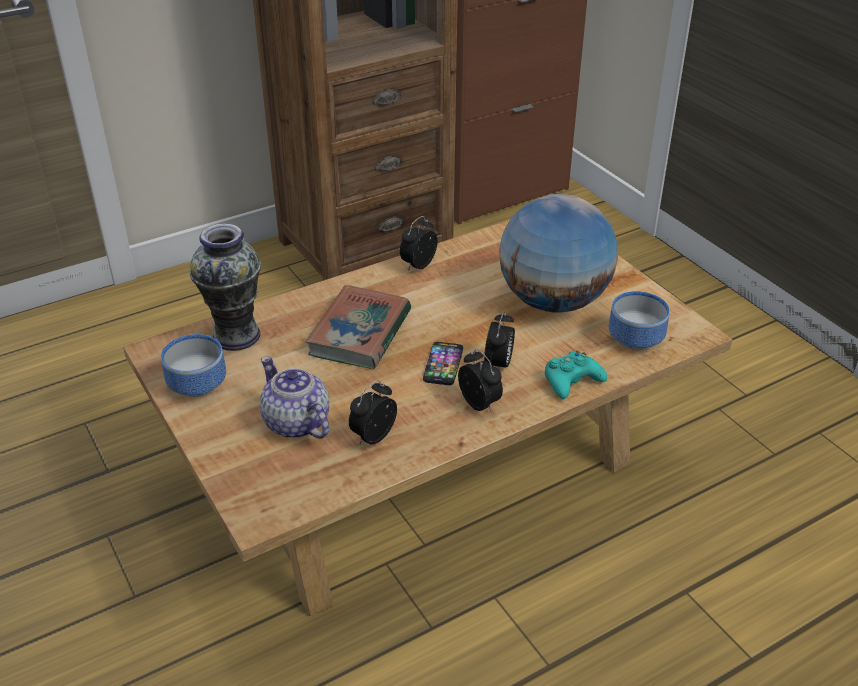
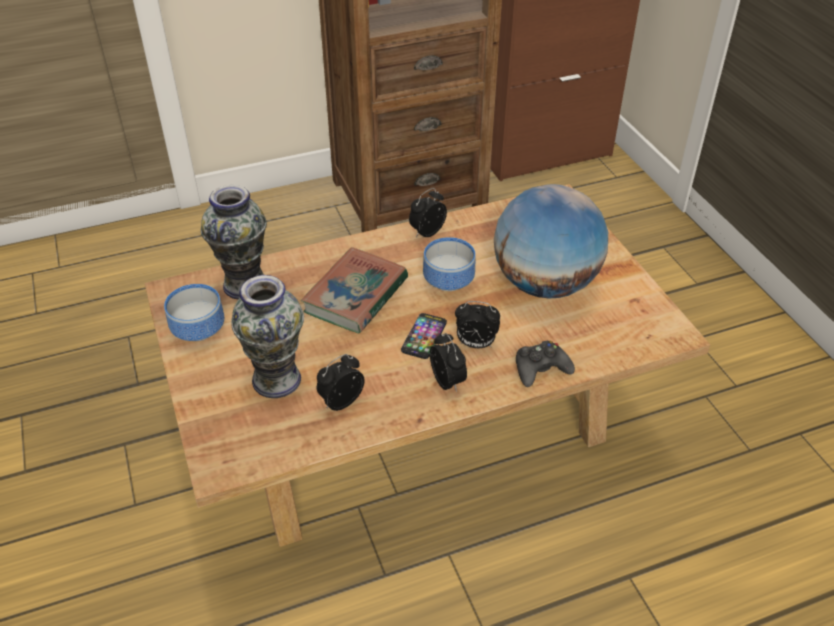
camera: 10 degrees right, 5 degrees up
(296, 423) = (275, 379): teapot -> vase
(498, 365) = (475, 344): alarm clock -> alarm clock turned 75 degrees clockwise
(571, 381) = (540, 369): turquoise game controller -> black game controller
(638, 339) = (616, 334): bowl -> bowl (451, 281)

